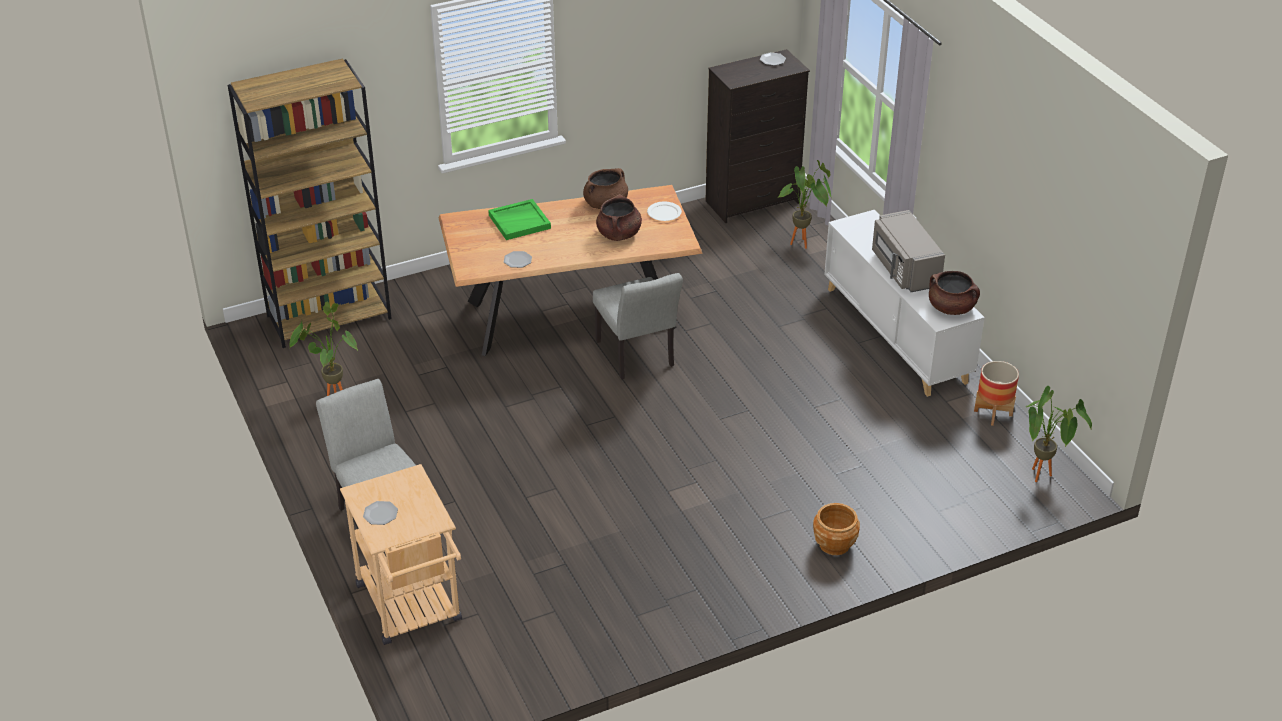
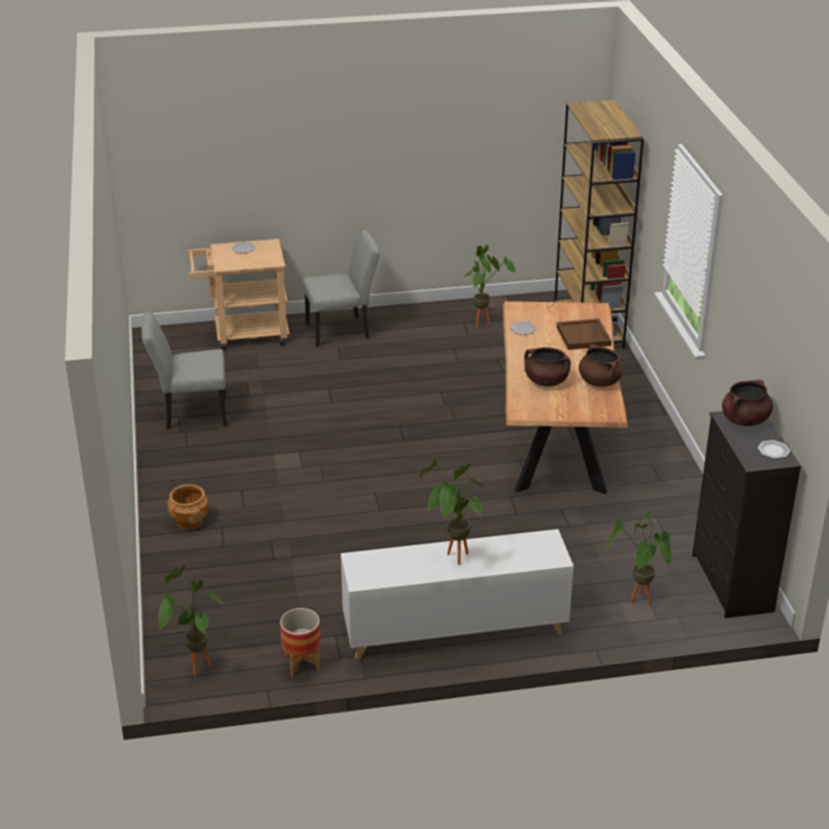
camera: 105 degrees right, 5 degrees down
(520, 221) = (584, 336): green tray -> brown tray
(637, 357) = (479, 464): grey chair -> grey chair (190, 413)
(664, 213) = (575, 410): white plate -> none
(904, 269) = (452, 558): grey microwave -> potted plant
(951, 308) = (373, 573): brown cooking pot -> brown cooking pot (745, 420)

